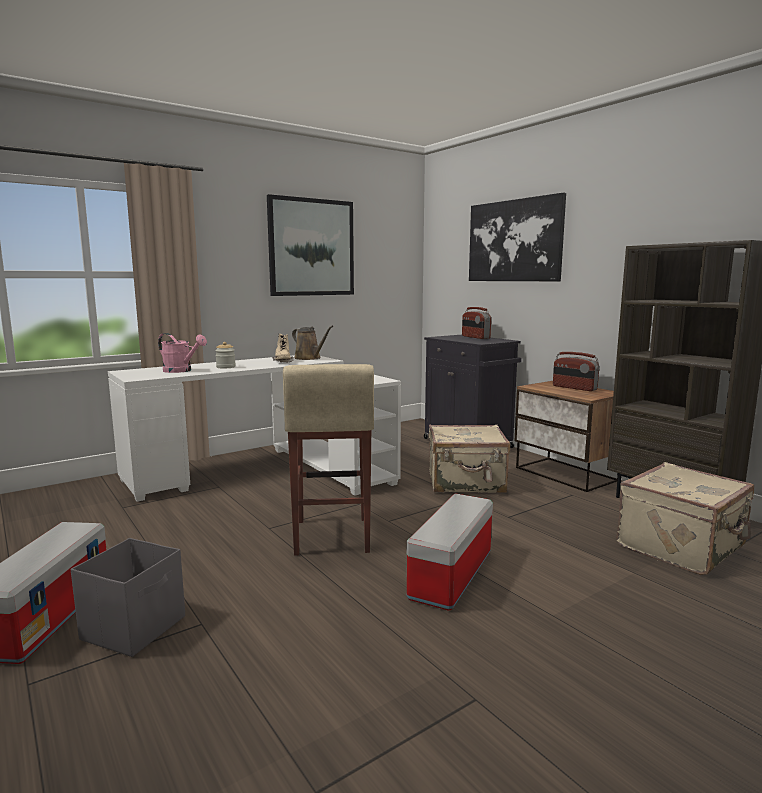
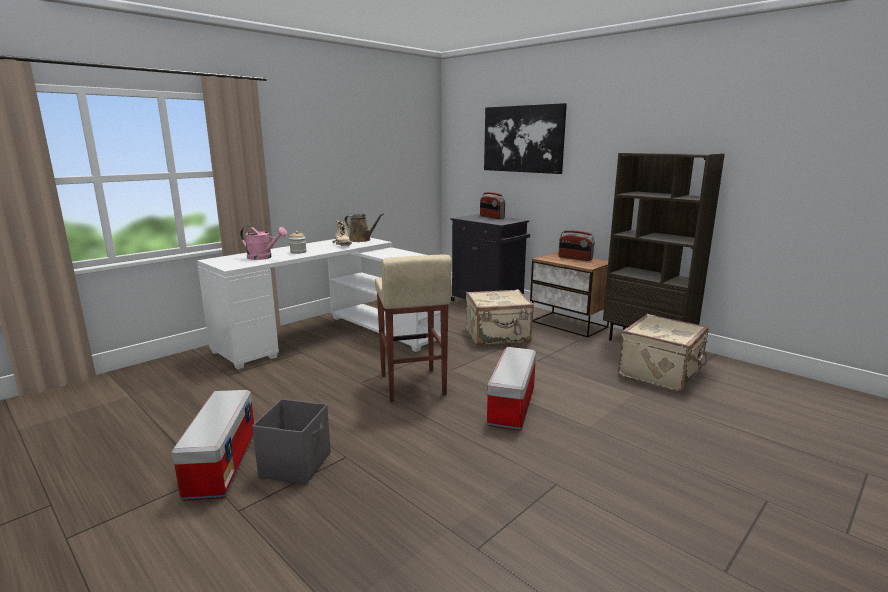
camera: 10 degrees left, 5 degrees up
(311, 247) = (354, 143): picture -> none

